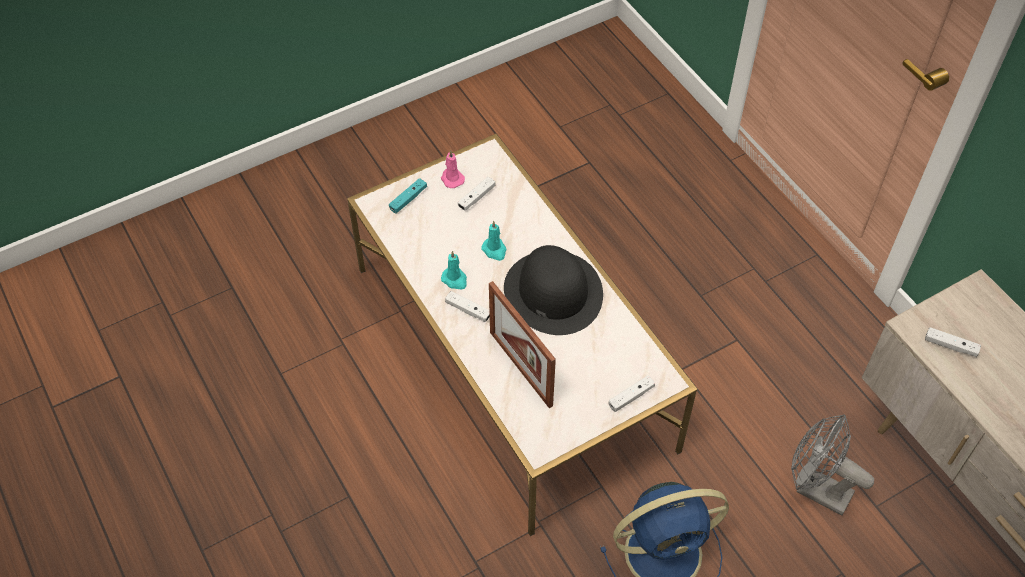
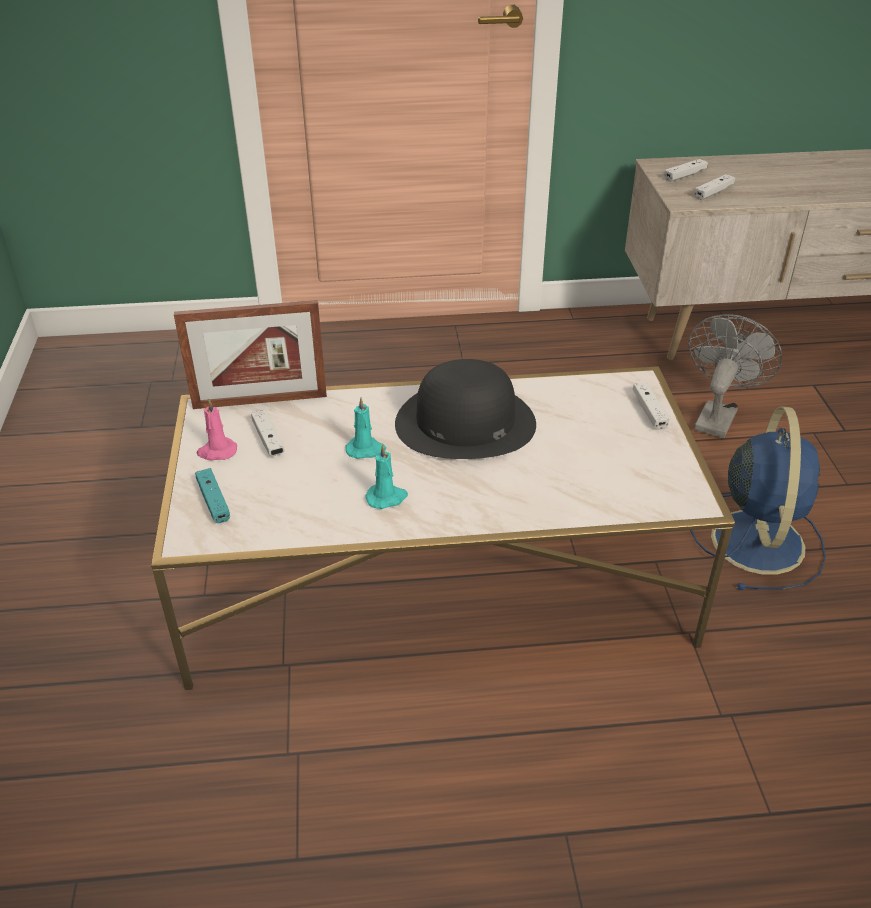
camera: 65 degrees left, 15 degrees down
(468, 310) = (445, 500): white game controller -> white game controller (685, 175)
(520, 368) = (565, 482): picture frame -> picture frame (260, 401)
(815, 489) = (717, 416): grey fan -> grey fan turned 150 degrees clockwise

